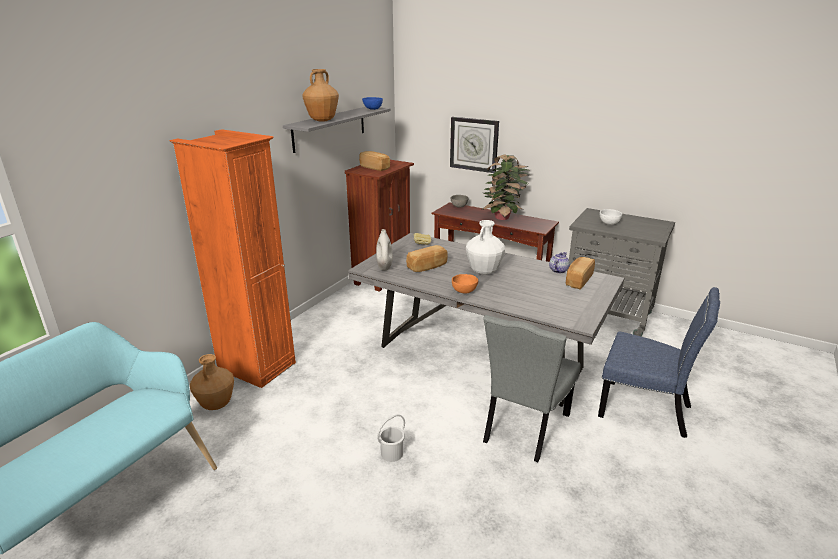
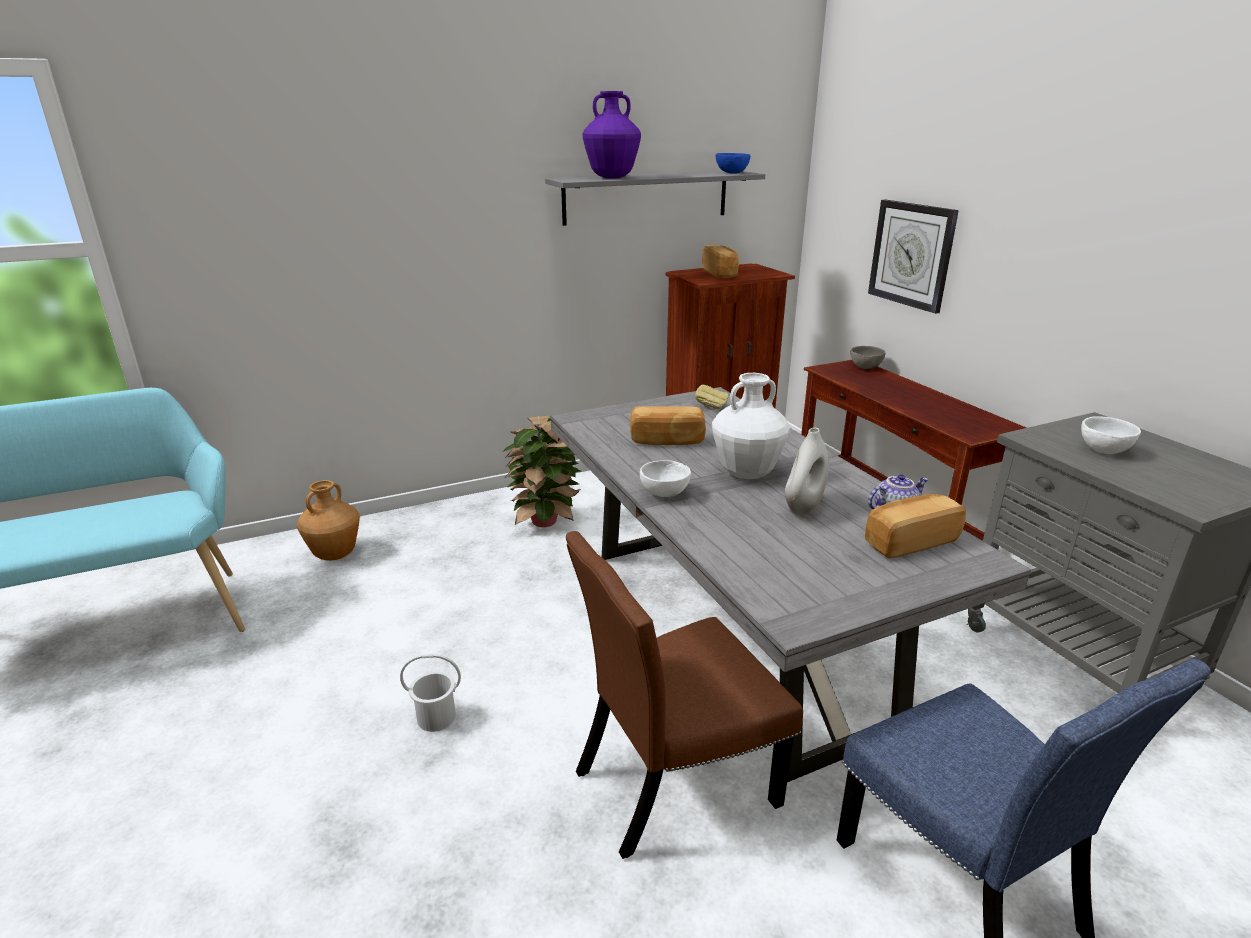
camera: 35 degrees right, 0 degrees up
(258, 366) = (429, 526): orange cabinet -> none
(322, 120) = (611, 177): brown vase -> purple vase
(384, 267) = (604, 424): white vase -> white vase (803, 507)
(464, 291) = (665, 494): orange bowl -> white bowl
(503, 217) = (924, 400): potted plant -> potted plant (546, 522)
(525, 425) = (677, 781): grey chair -> brown chair

